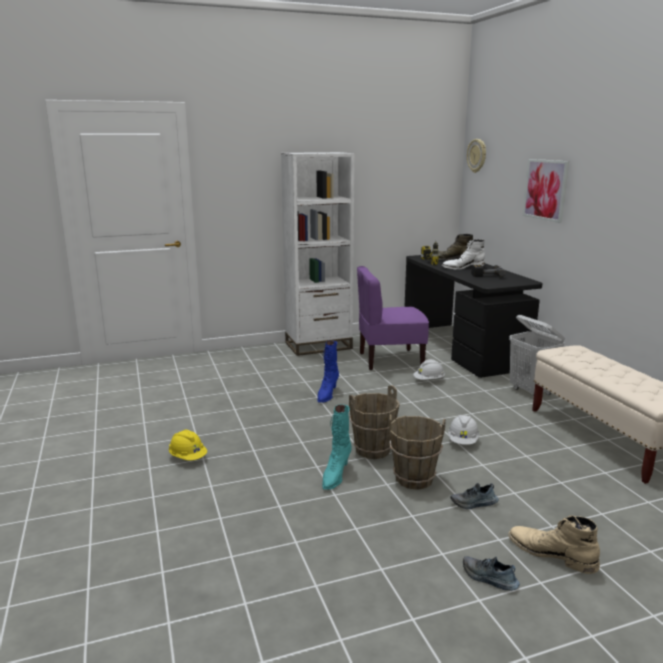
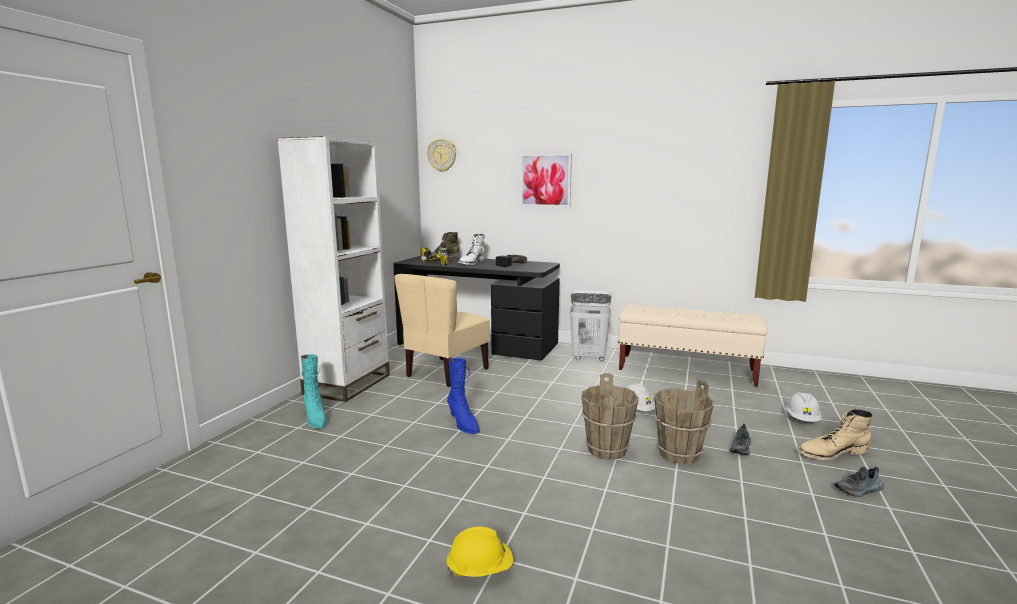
camera: 50 degrees left, 5 degrees down
(335, 475) = (635, 487): turquoise boot -> turquoise boot (315, 419)
(390, 360) = (446, 372): purple chair -> beige chair
(429, 380) = (512, 376): white hard hat -> white hard hat (802, 419)

